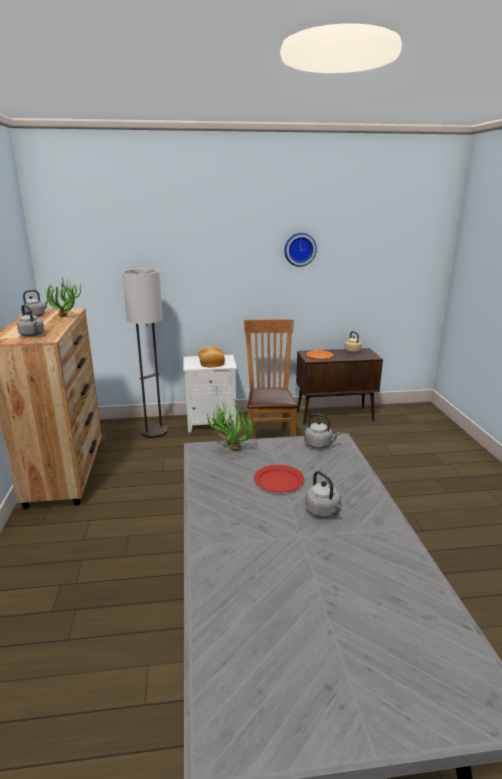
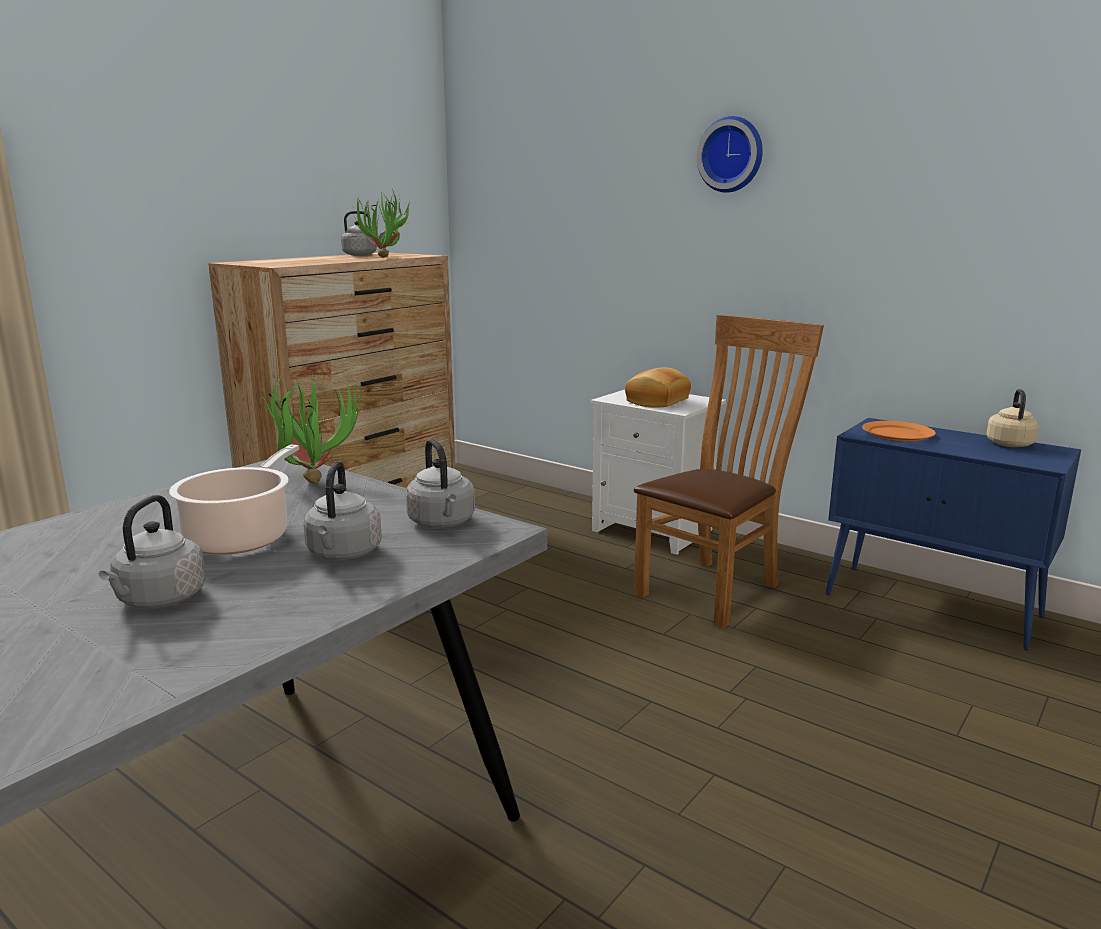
camera: 45 degrees right, 5 degrees down
(32, 335) = (280, 262): grey kettle -> grey kettle (343, 554)
(154, 431) = (546, 513): floor lamp -> none
(279, 480) = (241, 536): red plate -> cooking pot
(299, 249) = (900, 165): wall clock -> wall clock (731, 155)
(335, 416) = (933, 606): brown cabinet -> blue cabinet

